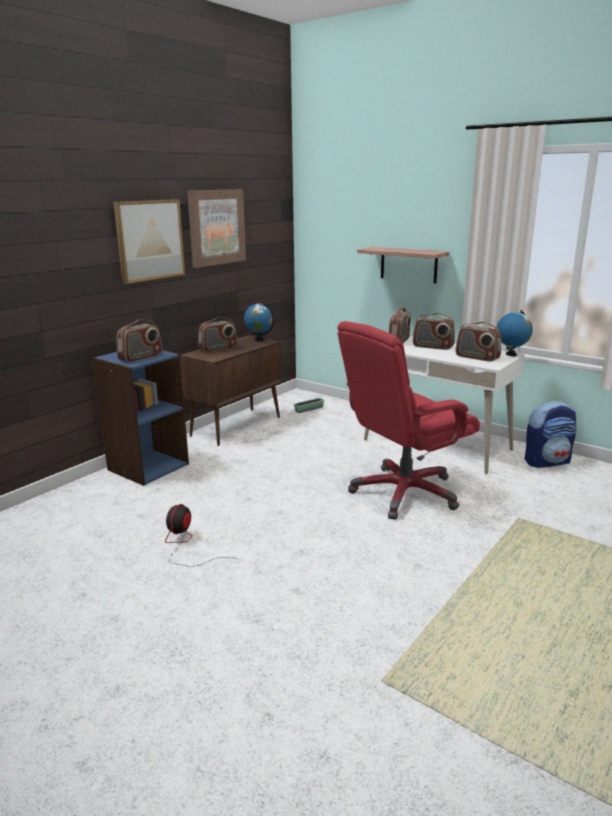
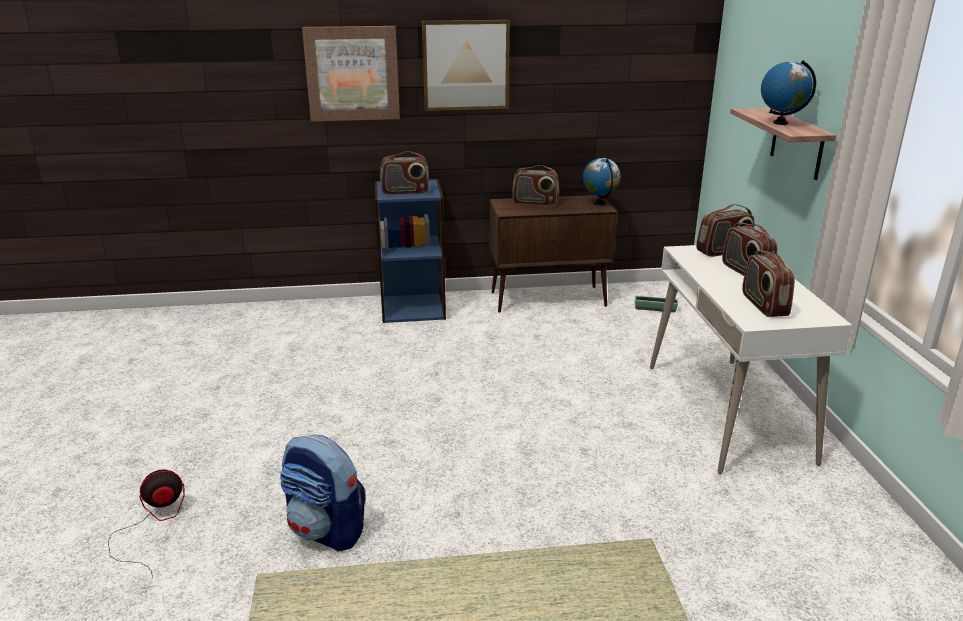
camera: 45 degrees right, 5 degrees up
(185, 545) = (327, 387): fan -> fan (153, 524)
(216, 227) = (569, 55): picture -> picture (352, 73)
(404, 493) = (580, 443): red office chair -> none
(511, 354) = (827, 318): globe -> globe (780, 123)
(547, 461) = (841, 504): backpack -> backpack (327, 531)

